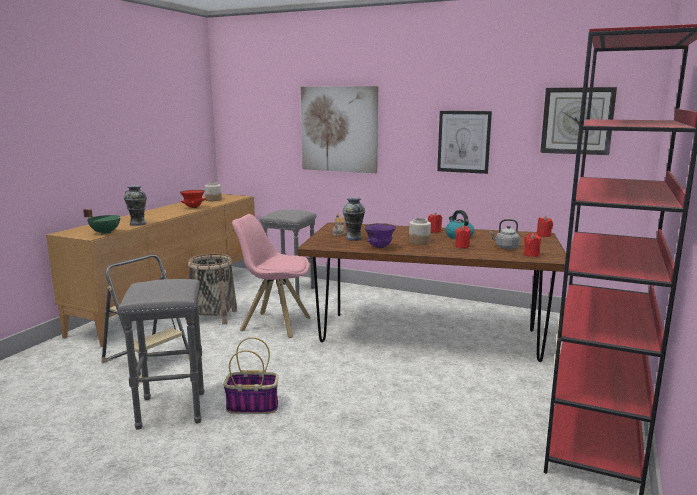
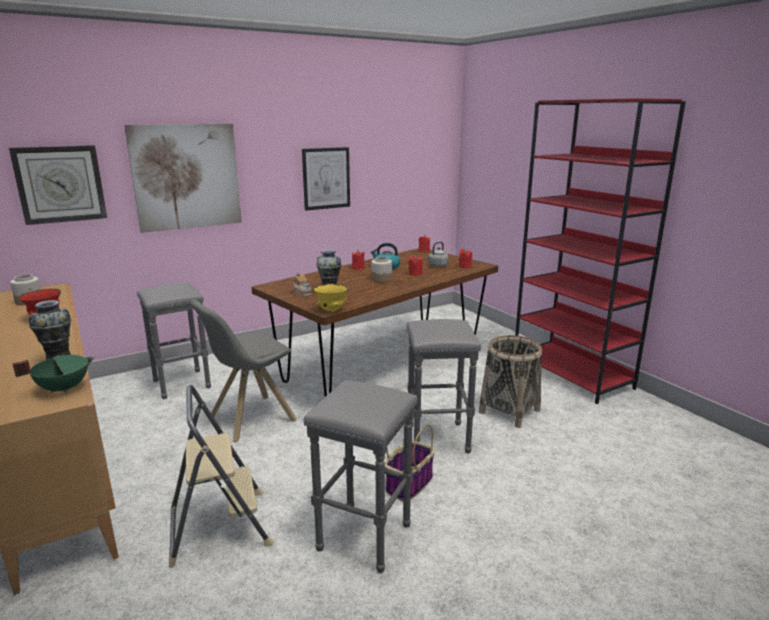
camera: 55 degrees left, 5 degrees up
(214, 316) = (167, 447): basket -> basket (509, 411)
(275, 324) = (251, 418): pink chair -> grey chair
(314, 247) = (331, 311): none -> yellow bowl
(338, 398) = (439, 437): none -> grey stool
(379, 247) = (375, 293): purple bowl -> none
(577, 121) = (411, 152): wall clock -> wall clock (60, 184)

